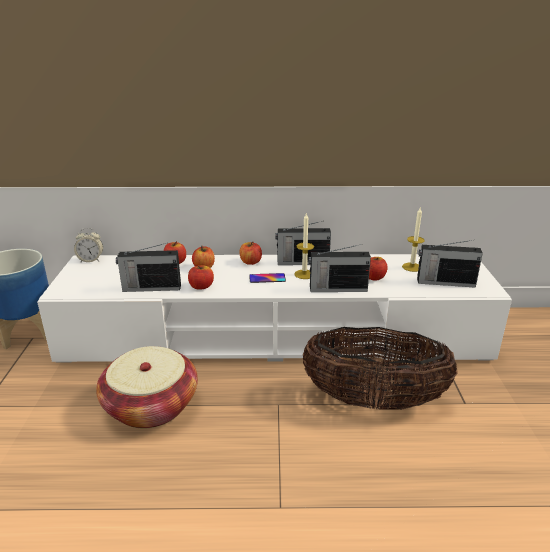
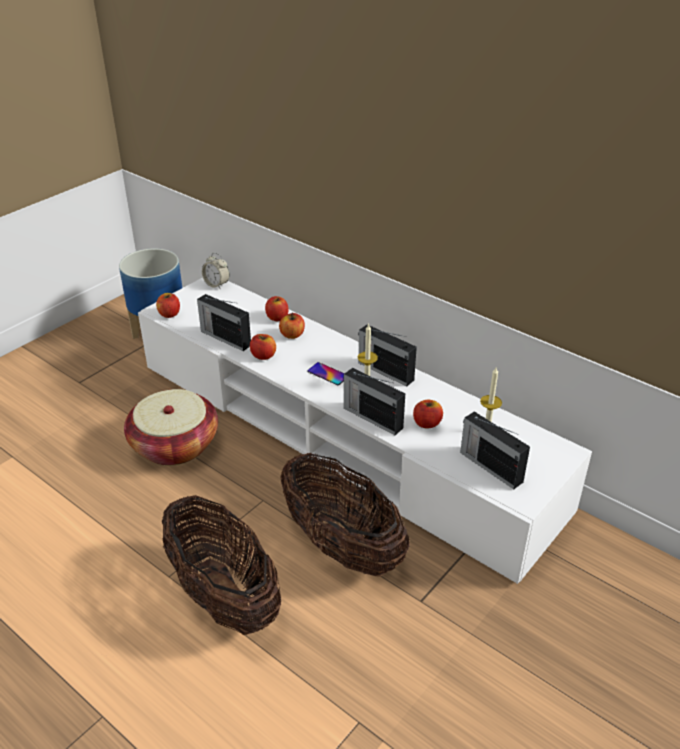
camera: 40 degrees right, 10 degrees up
(250, 262) = (339, 348): apple -> apple (169, 314)
(344, 490) = (224, 596): none -> basket

